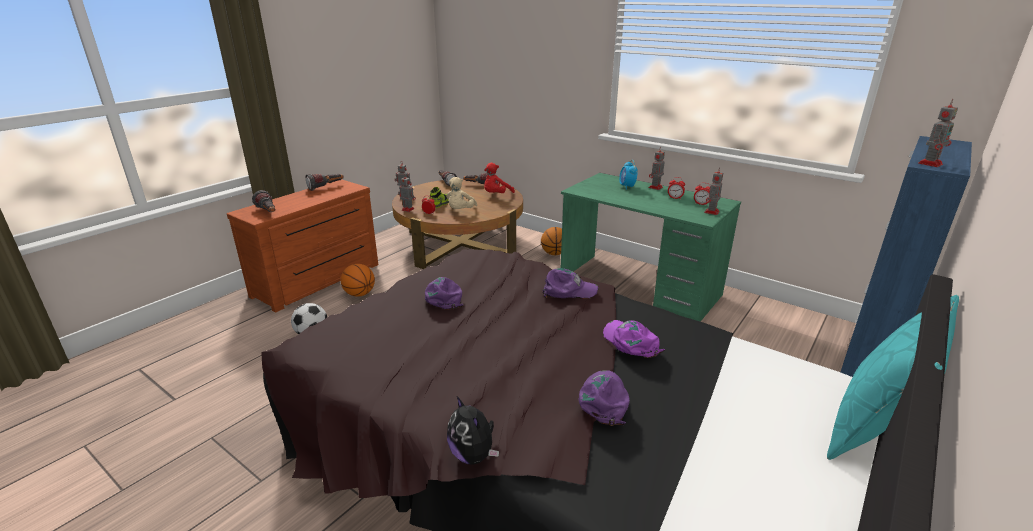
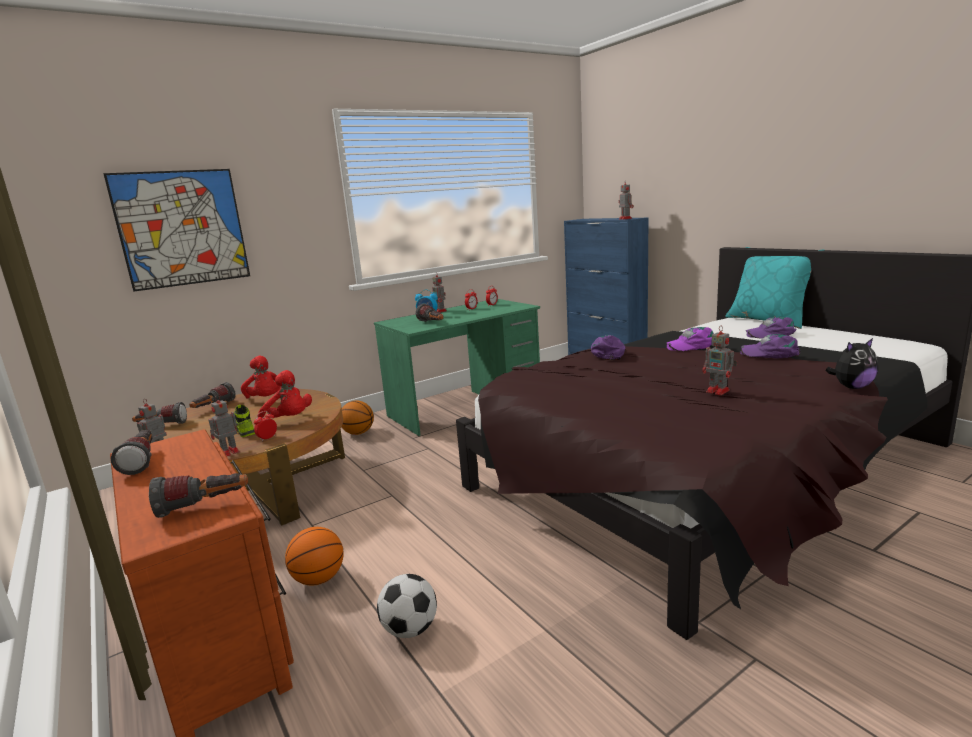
camera: 70 degrees left, 10 degrees down
(443, 296) = (604, 392): purple cap -> purple cap (771, 334)
(460, 211) = (289, 420): beige plush toy -> red plush toy
(502, 58) = (182, 228): none -> picture
(601, 193) = (432, 323): none -> flashlight
(711, 212) = (512, 304): toy robot -> toy robot (719, 391)

